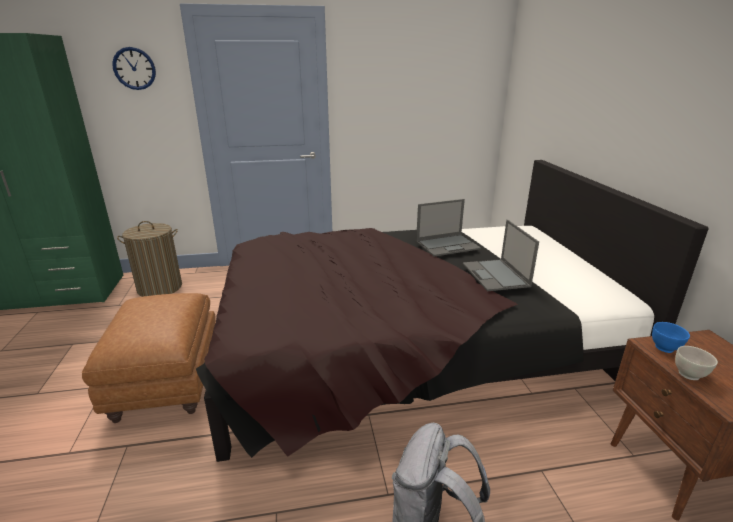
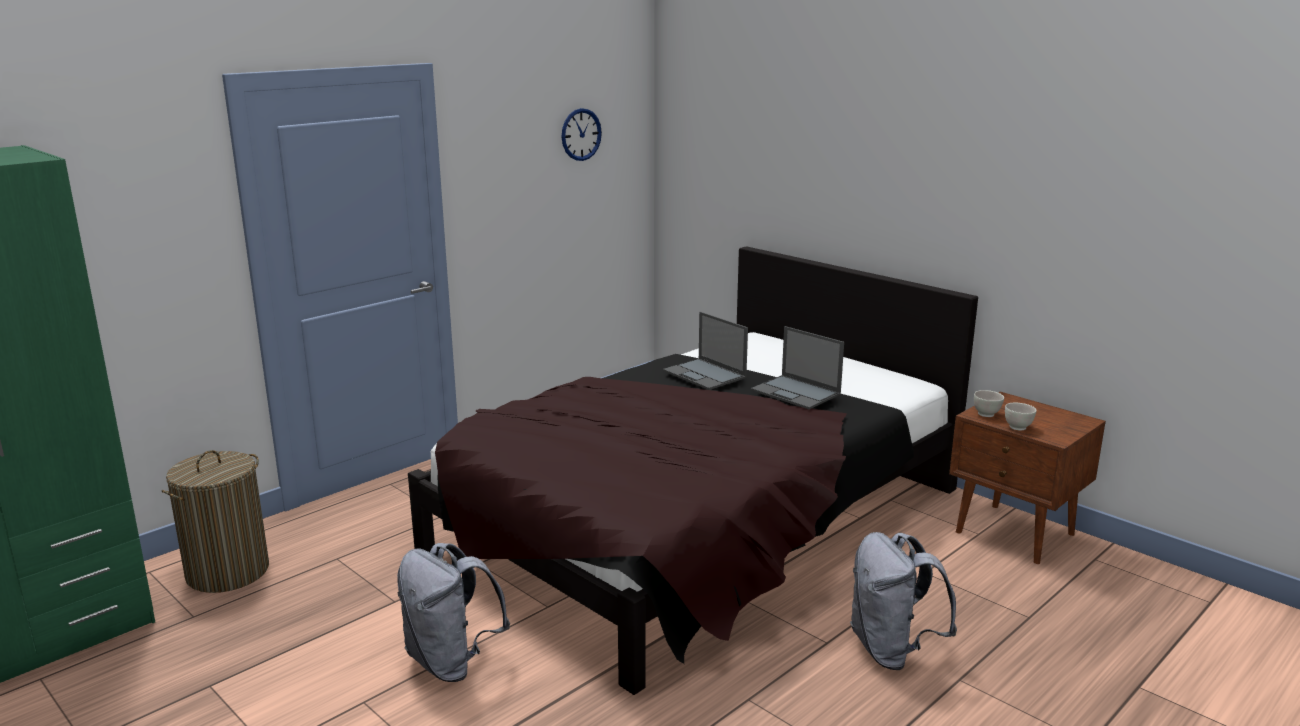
camera: 35 degrees left, 5 degrees down
(134, 68) = (145, 186): wall clock -> wall clock (581, 134)
(167, 382) = (451, 662): brown ottoman -> grey backpack
(448, 245) = (705, 374): laptop -> laptop turned 105 degrees clockwise
(665, 348) = (986, 414): blue bowl -> white bowl

